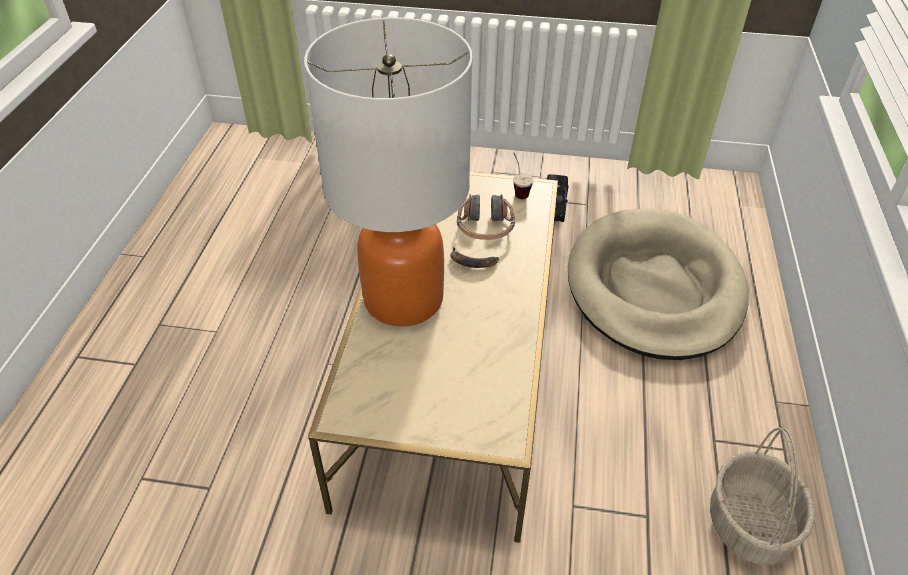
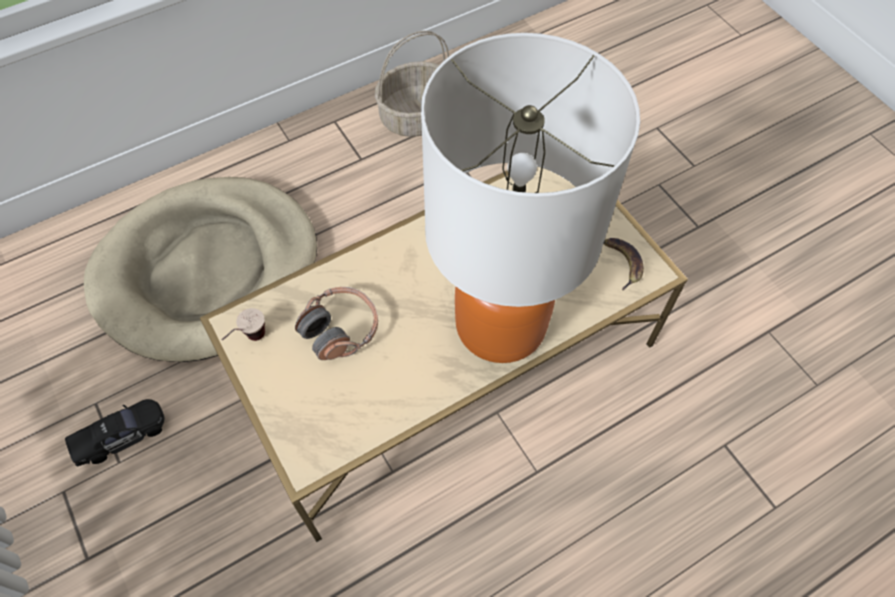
camera: 130 degrees left, 15 degrees up
(473, 261) = (400, 306): banana -> banana (622, 262)

